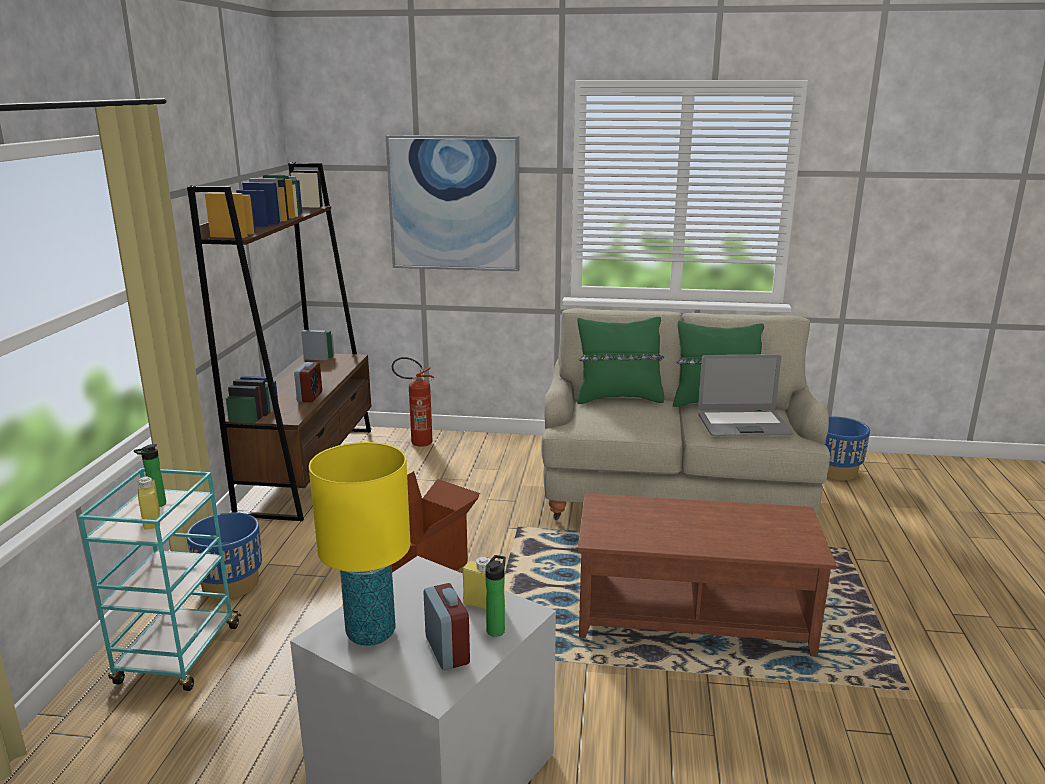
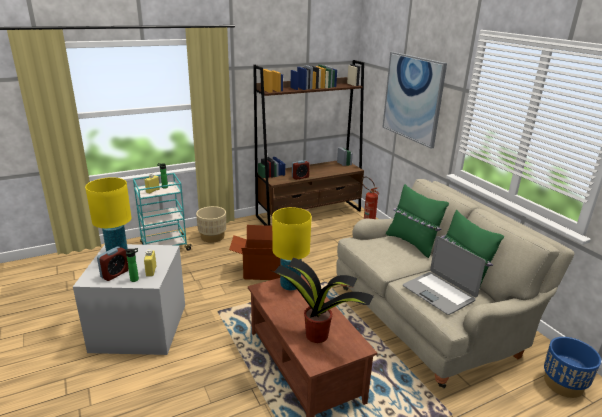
camera: 55 degrees right, 5 degrees up
(230, 584) = (212, 237): blue planter -> beige planter
(613, 514) = (290, 285): none -> yellow table lamp
(749, 533) = (315, 334): none -> potted plant

